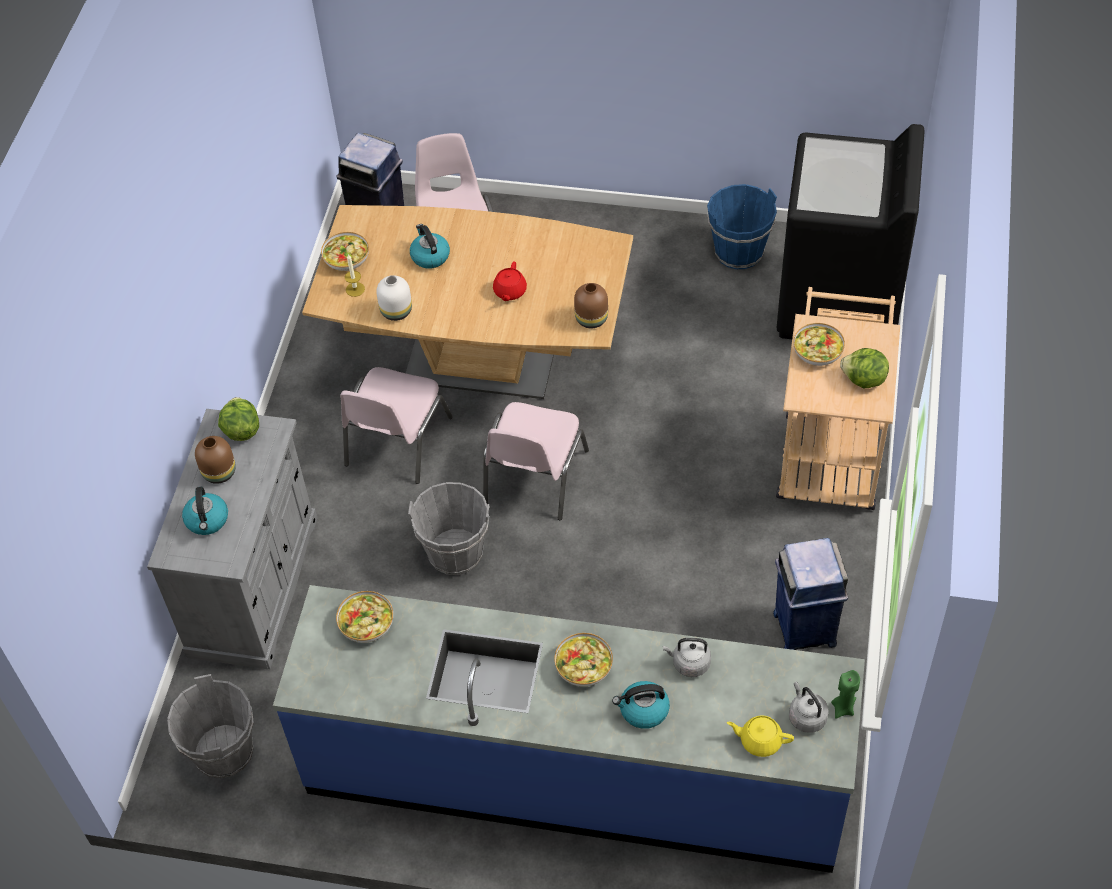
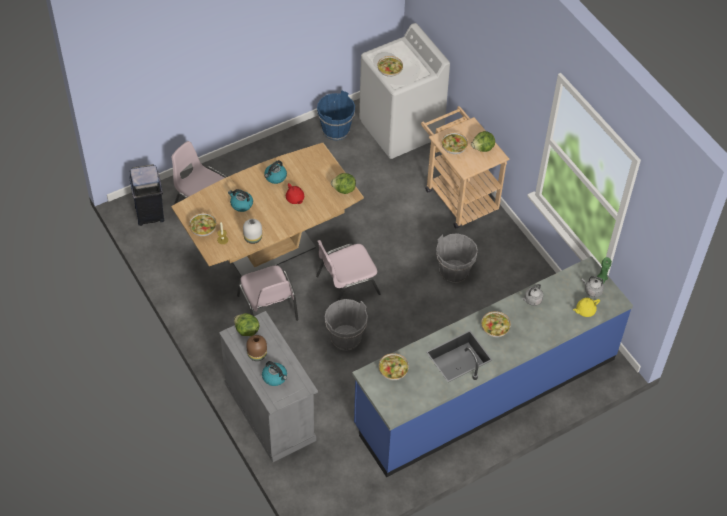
camera: 45 degrees left, 0 degrees up
(224, 752) = (333, 487): grey bucket -> grey bucket (454, 272)
(533, 478) = (346, 284): pink chair -> pink chair turned 90 degrees clockwise
(591, 320) = (344, 190): brown vase -> lettuce
(643, 710) = (533, 329): kettle -> kettle (275, 177)
(804, 627) = (516, 274): blue trash can -> none
(818, 178) = (389, 70): none -> bowl
(839, 303) = (401, 129): black washing machine -> white washing machine

